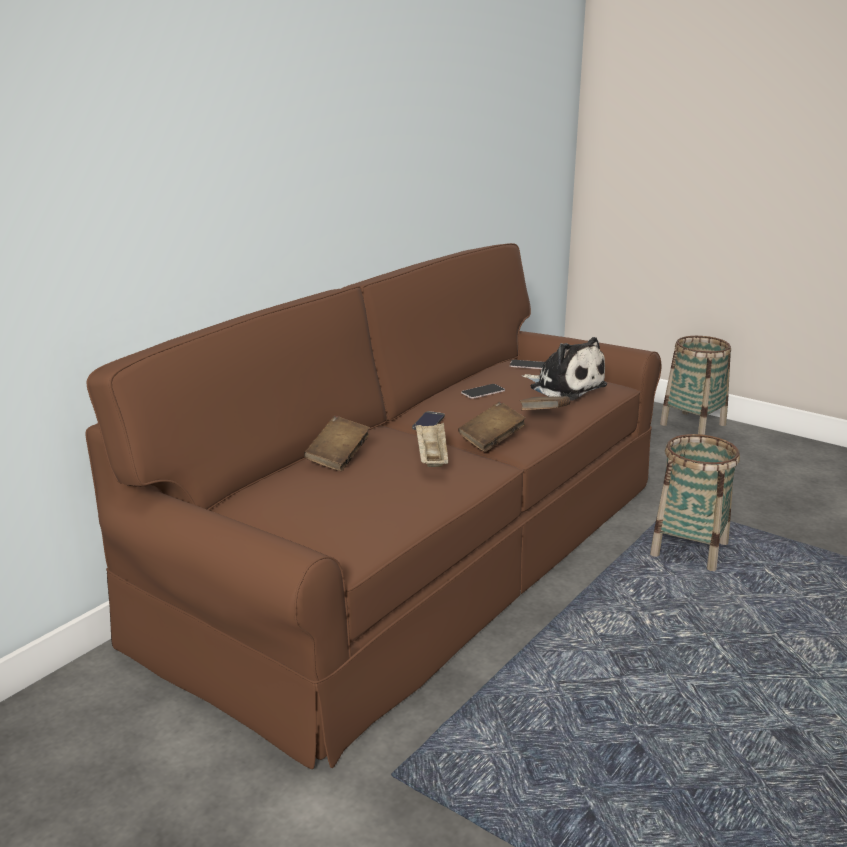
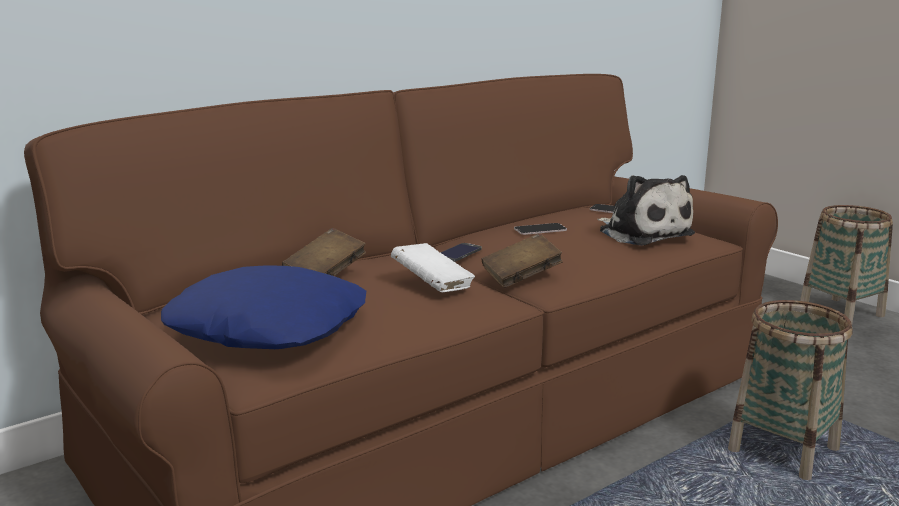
camera: 15 degrees right, 5 degrees down
(328, 512) = (269, 326): none -> blue pillow
(431, 458) = (432, 286): beige tray -> white book
(544, 417) = (596, 258): brown book -> none

